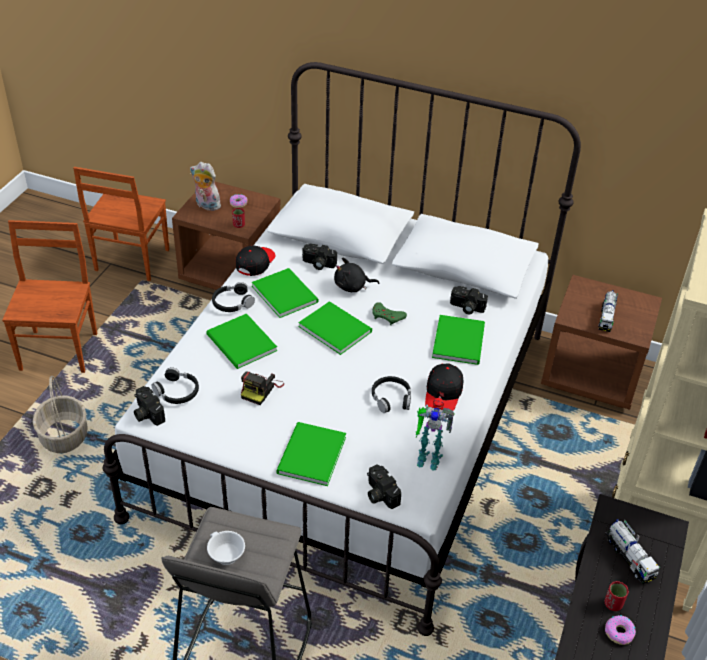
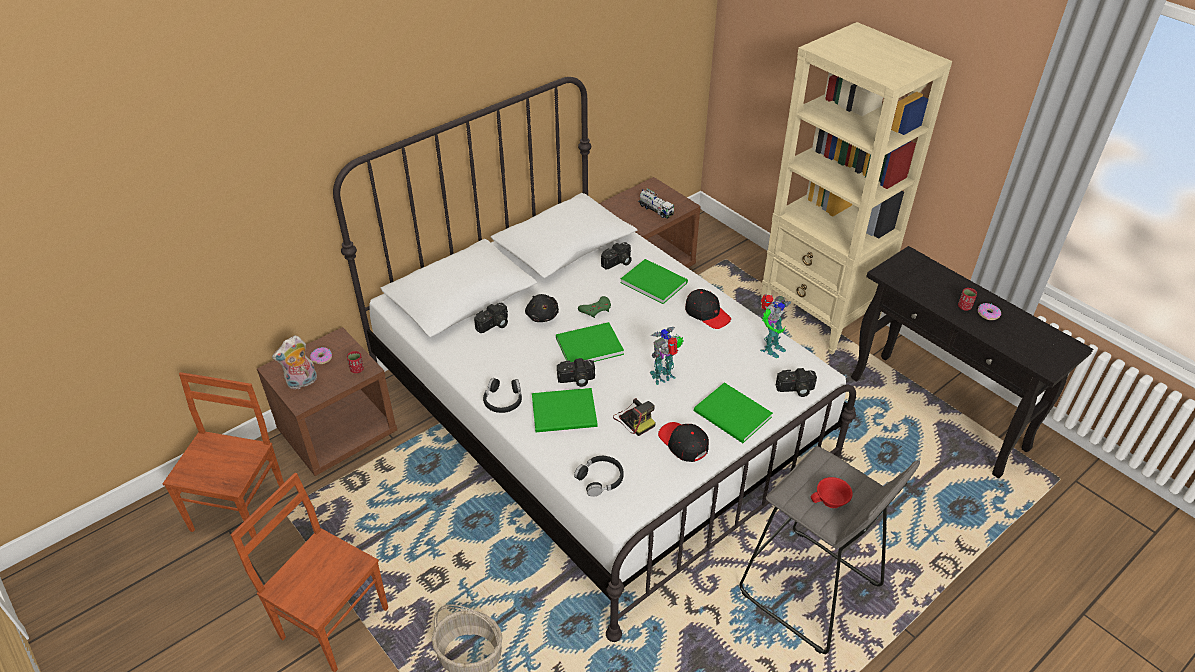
camera: 60 degrees left, 0 degrees up
(130, 260) = (241, 510): brown chair -> brown chair turned 120 degrees counterclockwise
(146, 413) = (616, 511): camera -> camera (576, 380)
(224, 555) = (831, 501): white cup -> red cup
(255, 263) = (457, 365): black cap -> black cap (683, 443)
(285, 293) = (516, 360): green book -> none
(329, 391) = (664, 377): none -> toy robot
(352, 286) = (542, 315): black plush toy -> black plush toy turned 45 degrees counterclockwise
(391, 398) = (695, 344): black headphones -> none
(629, 558) = (929, 283): toy truck -> none

